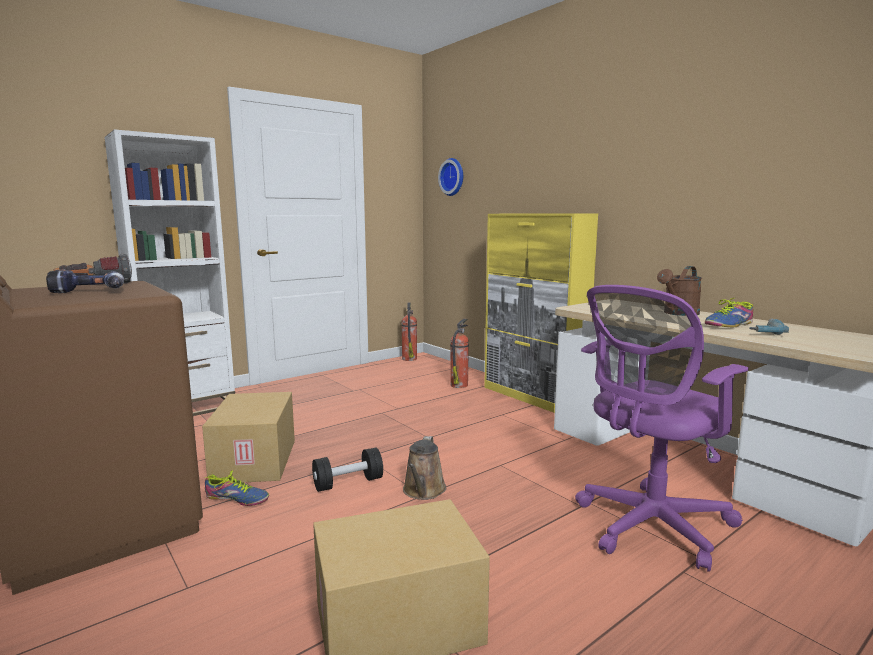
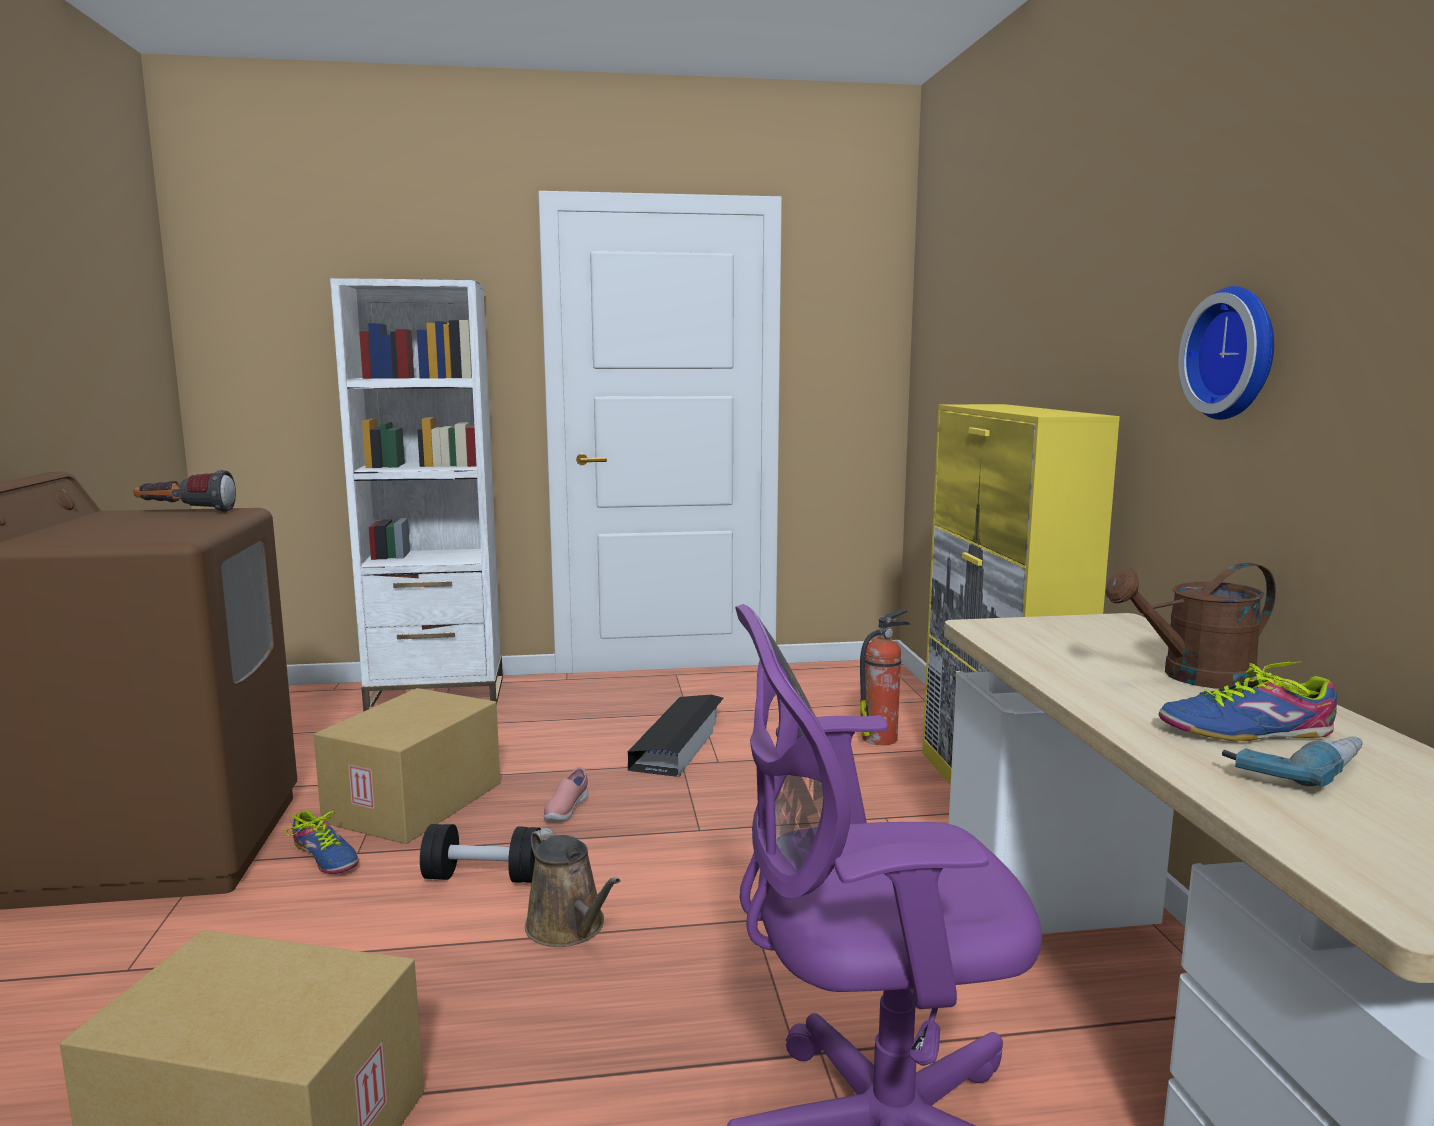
camera: 30 degrees right, 0 degrees up
(88, 292) = (131, 526): power drill -> none
(349, 445) = (566, 810): none -> pink shoe
(367, 404) = (679, 743): none -> black storage box
(409, 358) = (854, 668): fire extinguisher -> none
(423, 491) = (569, 928): brown watering can -> brown watering can turned 75 degrees counterclockwise
(453, 177) = (943, 324): wall clock -> wall clock (1236, 353)

